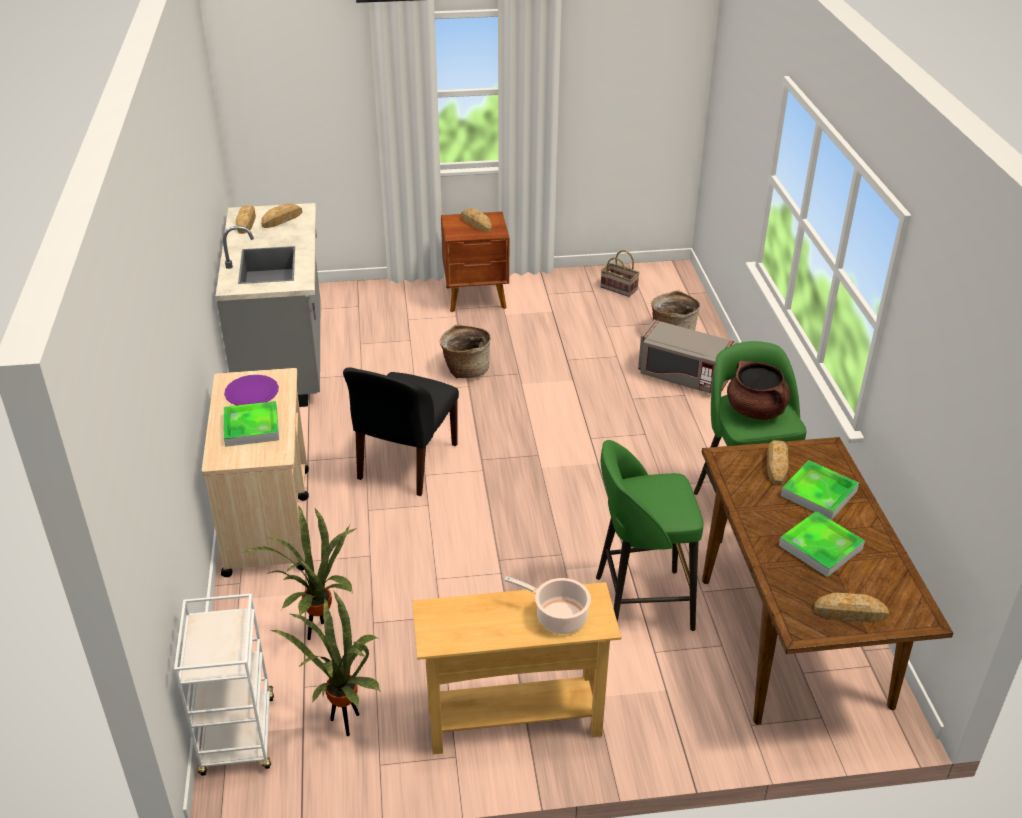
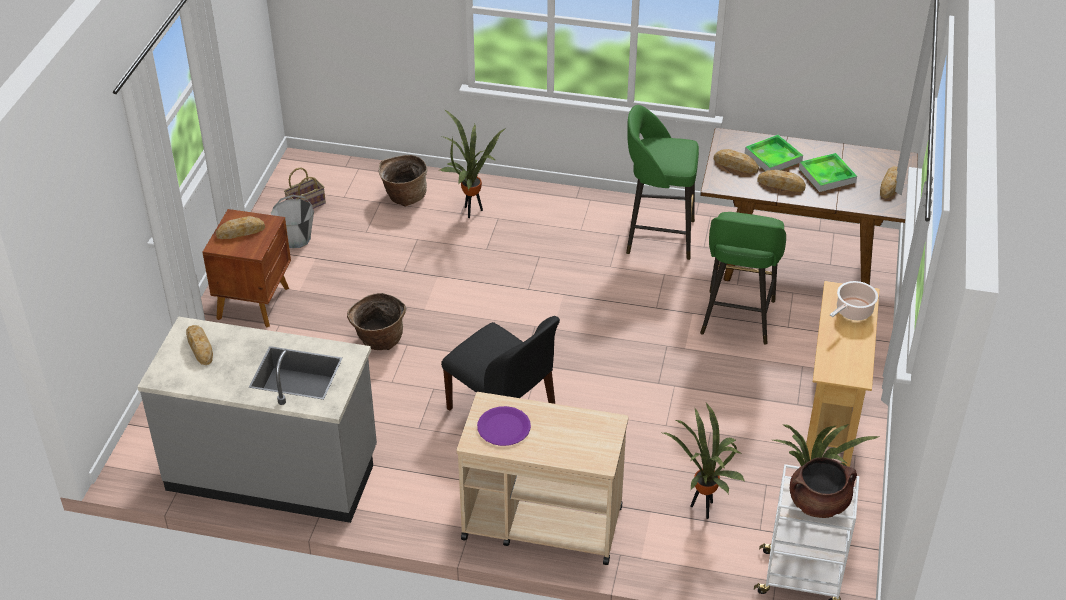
camera: 70 degrees left, 5 degrees up
(246, 222) = (186, 376): bread -> bread (781, 184)
(251, 427) = (561, 434): tray -> none
(570, 295) = (296, 238): none -> grey bucket
(683, 376) = (472, 211): grey microwave -> potted plant
(756, 410) = (667, 153): brown cooking pot -> brown cooking pot (818, 503)

